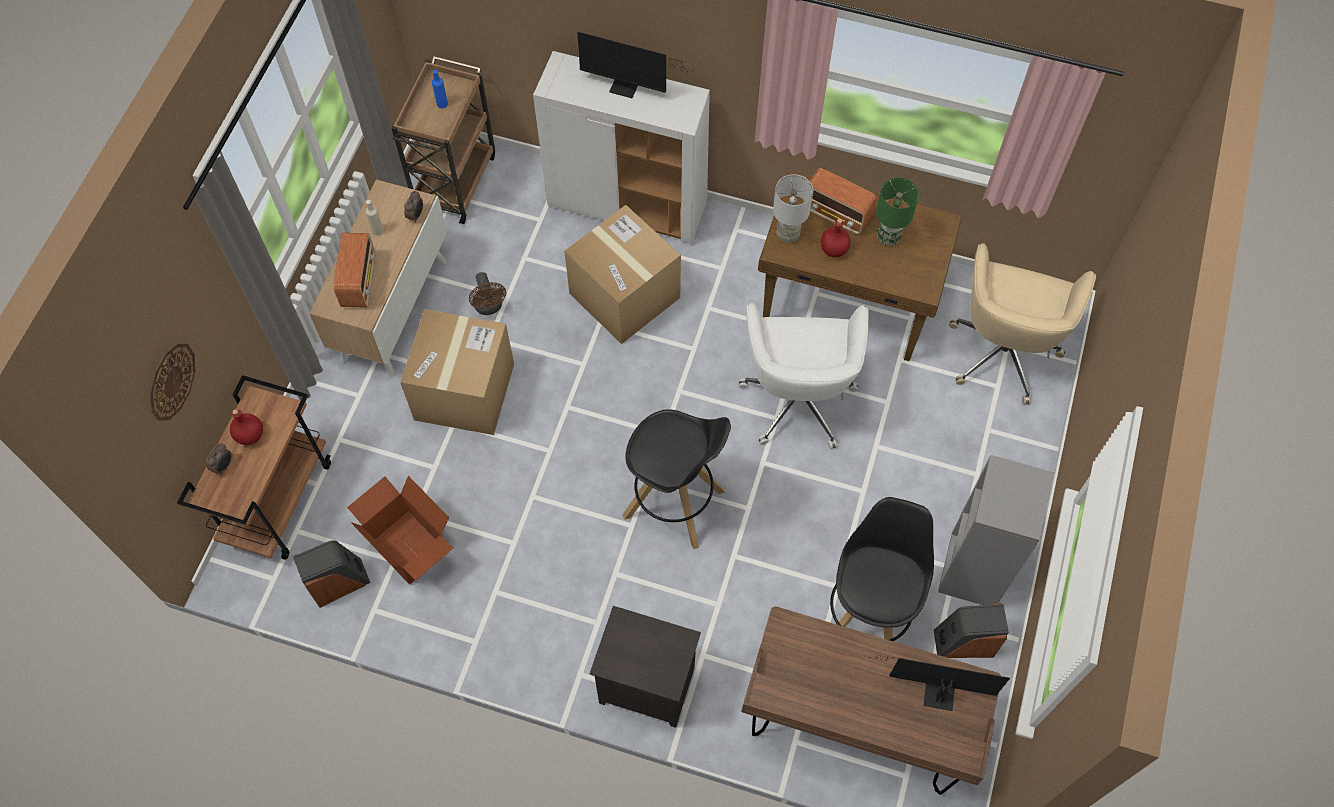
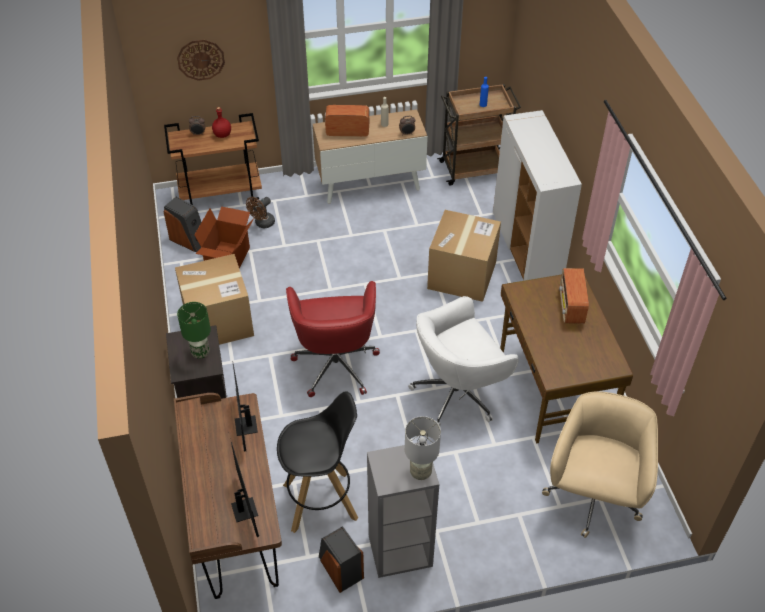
camera: 60 degrees right, 15 degrees down
(359, 281) = (347, 132): radio -> radio turned 150 degrees counterclockwise
(464, 391) = (341, 235): cardboard box -> cardboard box (218, 321)
(489, 307) = (403, 221): brown fan -> brown fan (262, 224)
(628, 88) = (547, 150): monitor -> monitor (245, 429)
(675, 504) = (335, 363): black stool -> red office chair
(788, 234) = (533, 289): grey table lamp -> grey table lamp (421, 472)
(834, 249) = (542, 317): red bottle -> none
(888, 238) = (576, 341): green table lamp -> green table lamp (200, 353)
(1003, 350) = (592, 497): beige office chair -> beige office chair turned 120 degrees clockwise

